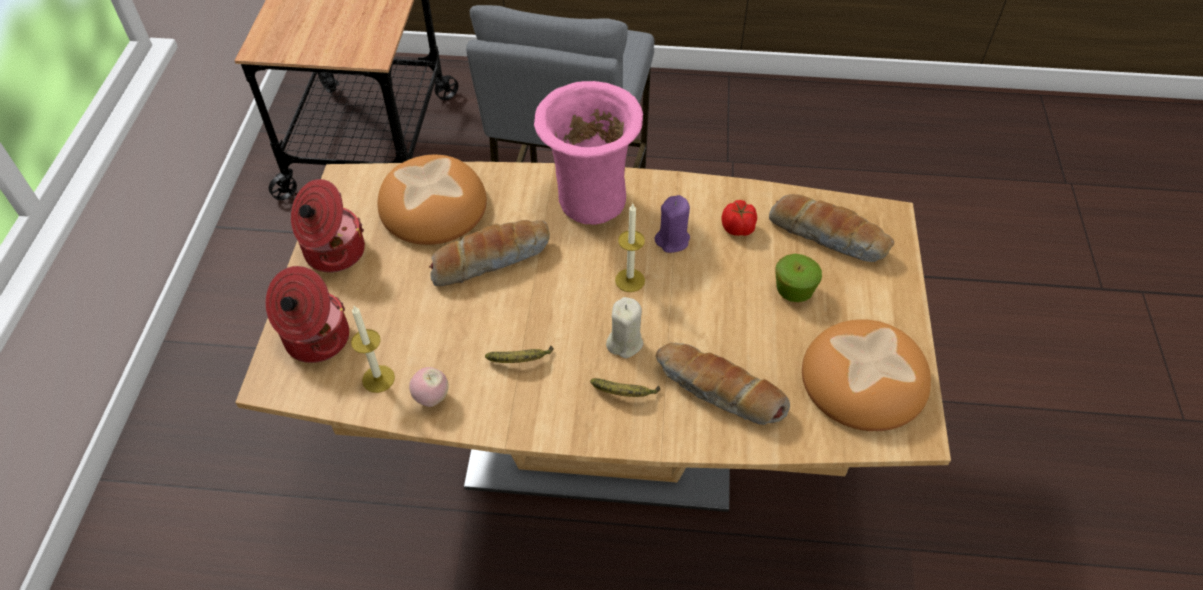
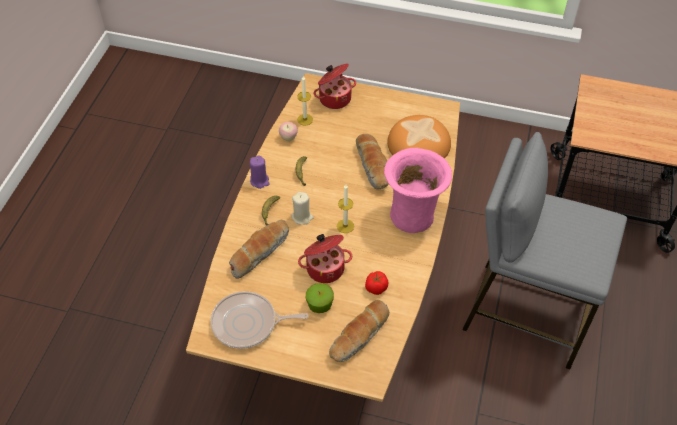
camera: 100 degrees right, 0 degrees up
(333, 252) = (391, 104): cooking pot -> cooking pot (325, 267)
(672, 240) = (372, 252): purple candle -> purple candle (260, 181)
(864, 379) = (248, 324): bread -> frying pan

